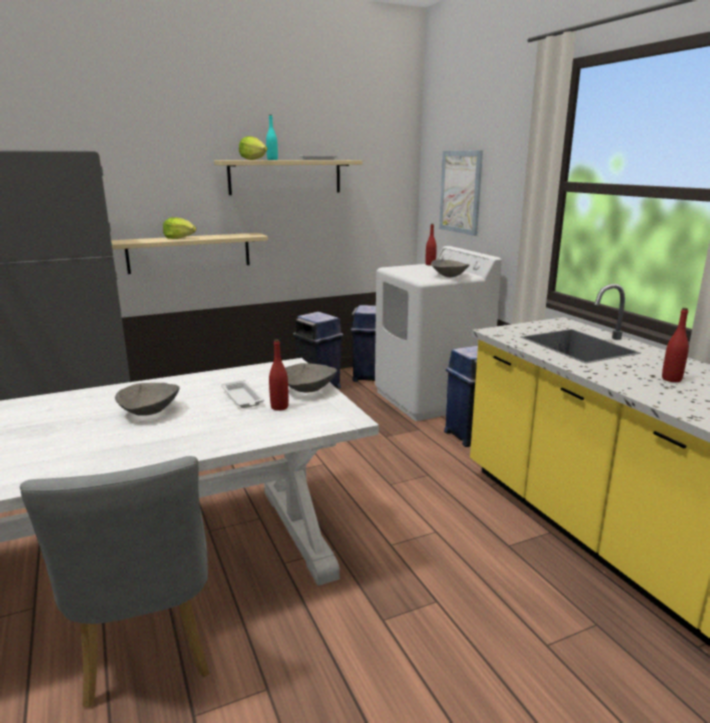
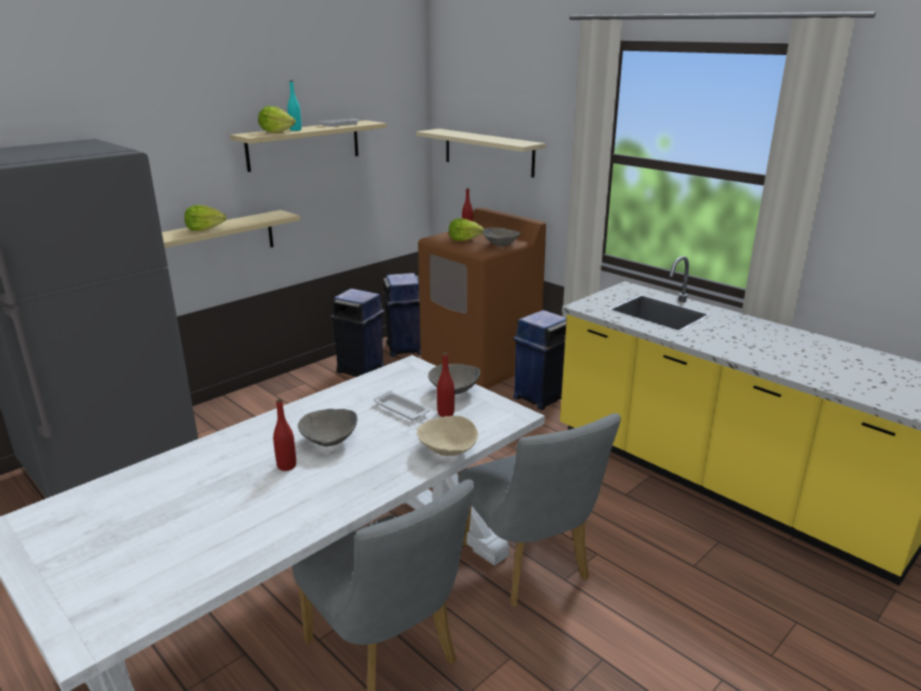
camera: 20 degrees left, 5 degrees up
(246, 438) = (448, 450): none -> beige bowl
(353, 596) = (529, 567): none -> grey chair
(418, 270) = (464, 239): none -> lettuce
(431, 399) = (480, 364): white washing machine -> brown washing machine
(460, 192) = (488, 152): picture -> beige shelf
(671, 379) = (748, 339): red bottle -> red bottle (286, 466)

